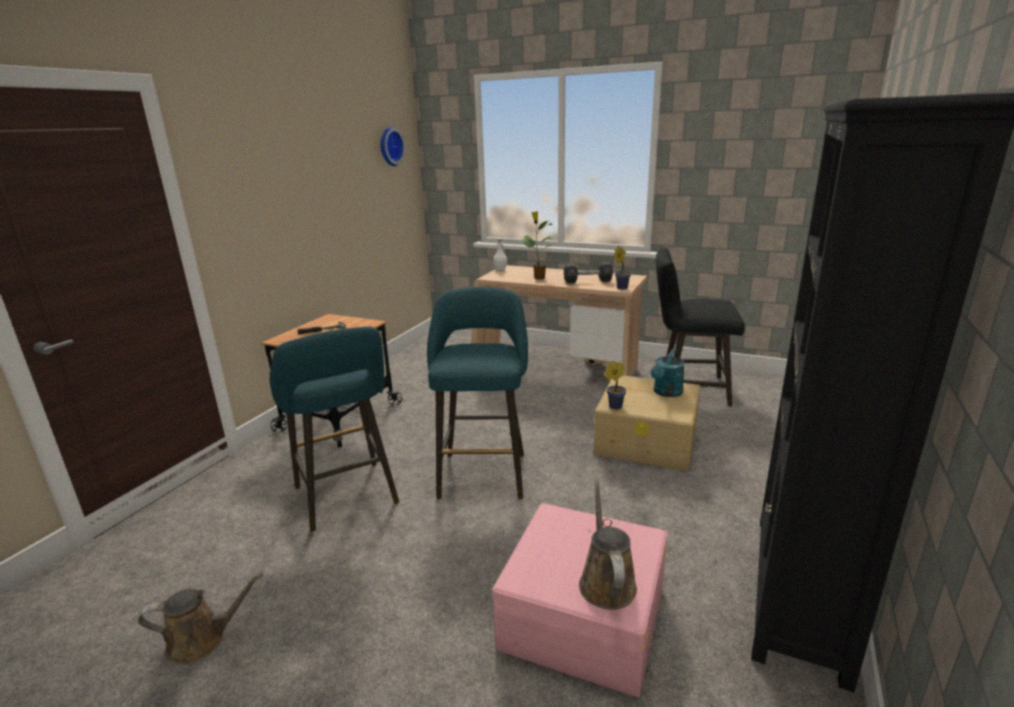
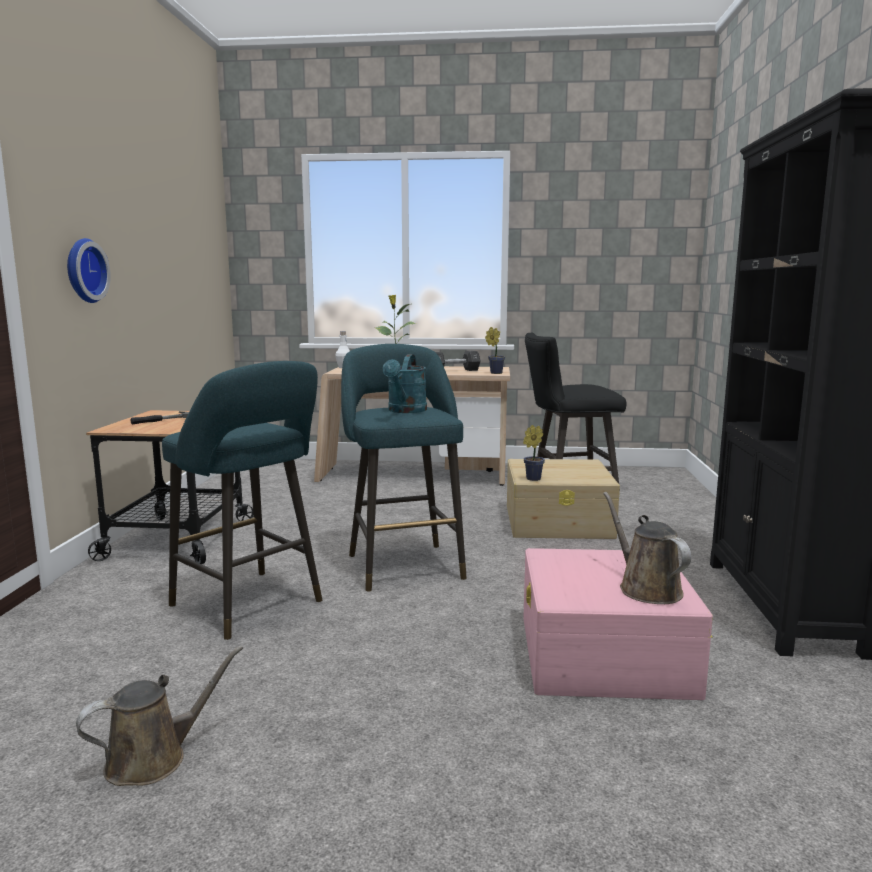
camera: 20 degrees left, 10 degrees down
(389, 146) = (203, 224): wall clock -> wall clock (83, 271)
(666, 393) = (574, 466): turquoise watering can -> turquoise watering can (405, 411)

